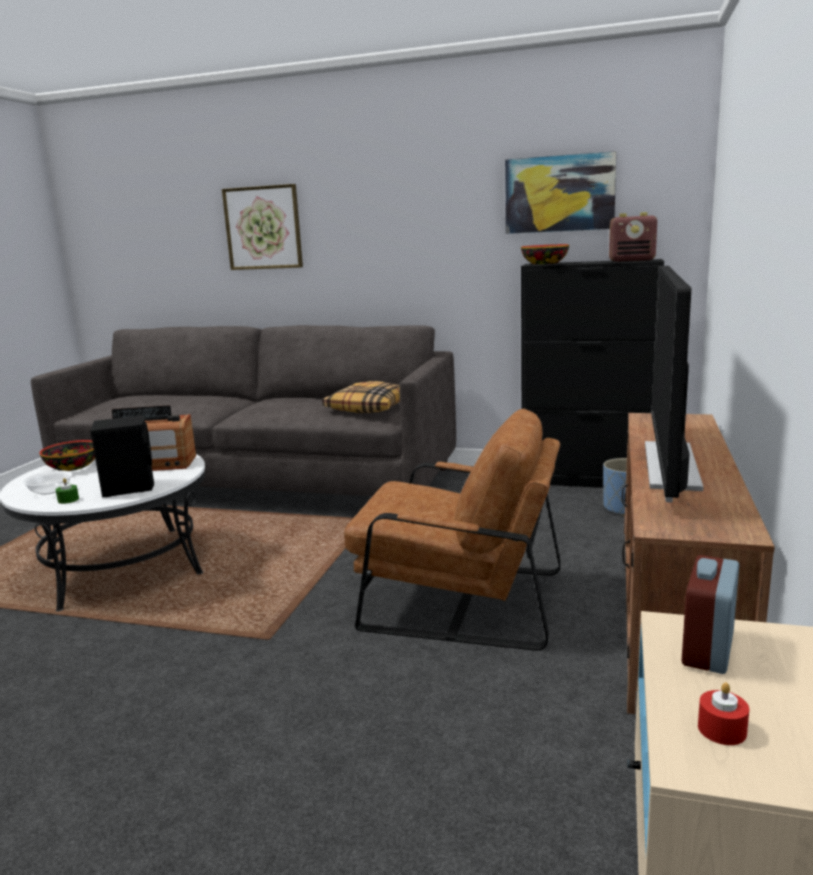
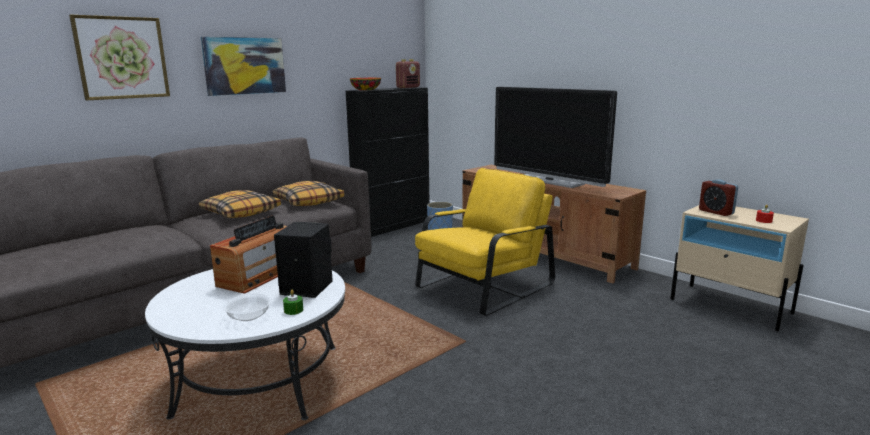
camera: 60 degrees left, 0 degrees up
(73, 467) = (188, 304): bowl -> none
(293, 403) = (241, 212): none -> pillow
(459, 599) = (483, 286): brown armchair -> yellow armchair
(559, 194) = (357, 45): picture -> picture (244, 66)

